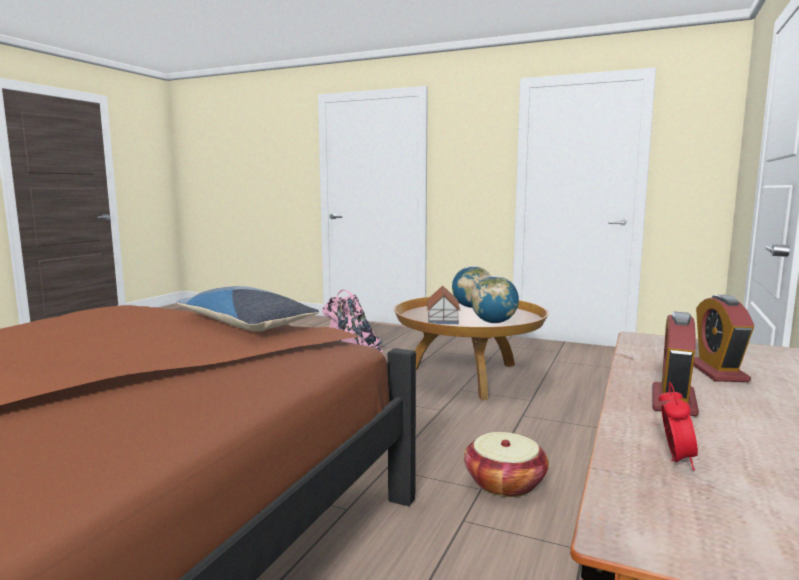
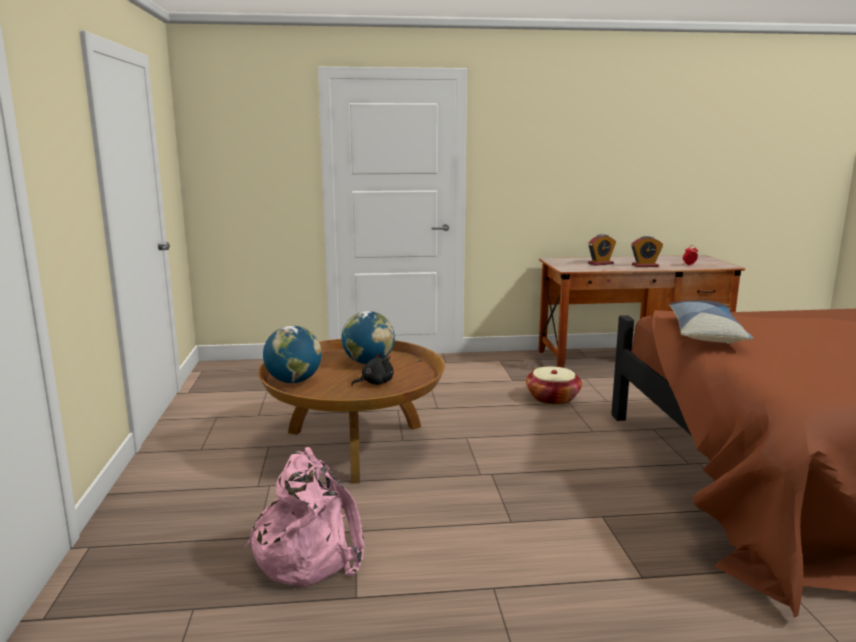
camera: 120 degrees left, 5 degrees up
(443, 318) = (375, 383): toy house -> black plush toy

